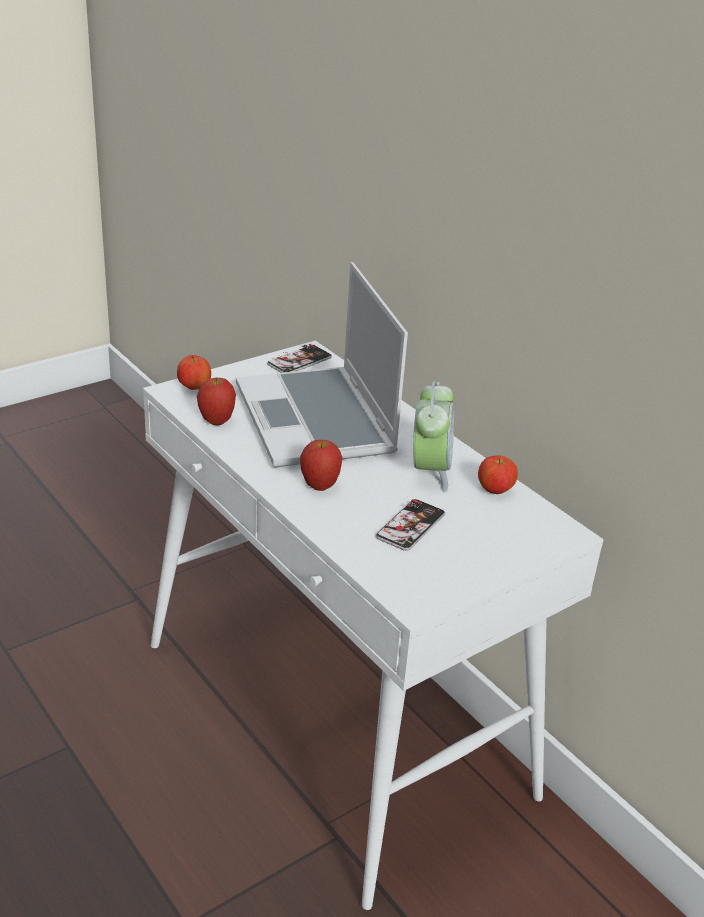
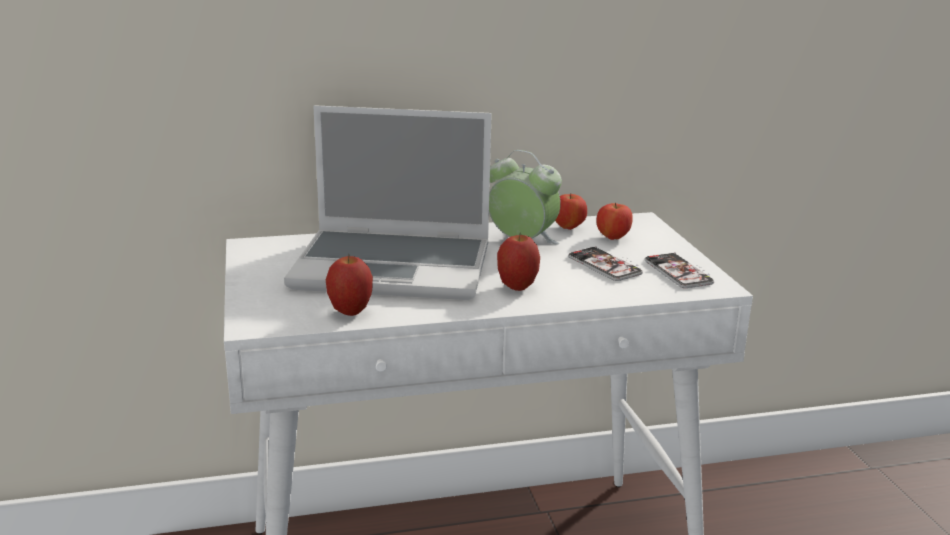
camera: 65 degrees left, 10 degrees down
(194, 387) = (260, 311): apple -> apple (613, 238)
(299, 361) = (264, 252): phone -> phone (678, 272)

